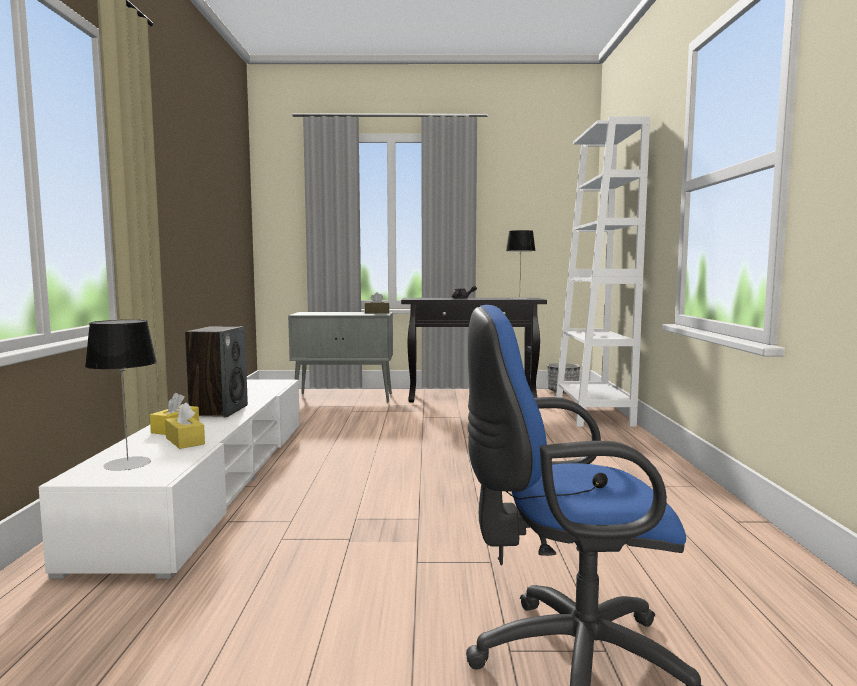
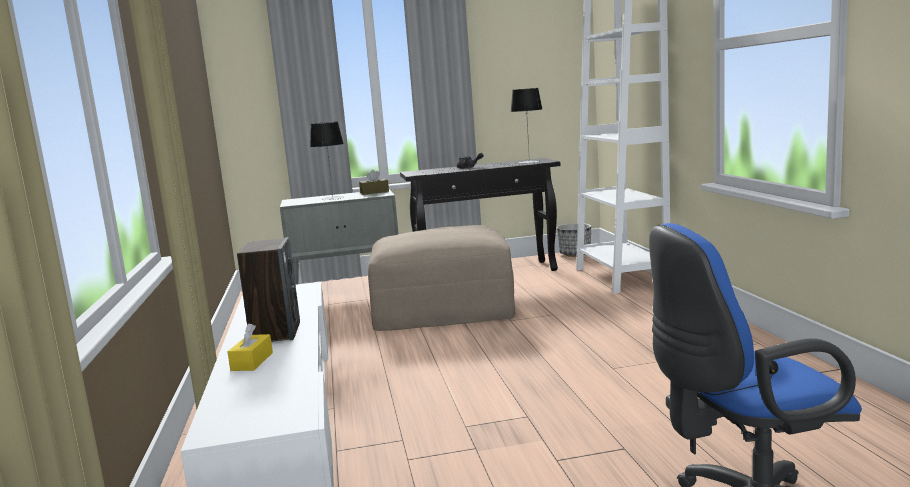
camera: 10 degrees left, 5 degrees up
(127, 464) = (248, 410): table lamp -> table lamp (333, 198)
(185, 441) = (280, 375): yellow tissue box -> none
(413, 420) = (443, 308): none -> beige ottoman

